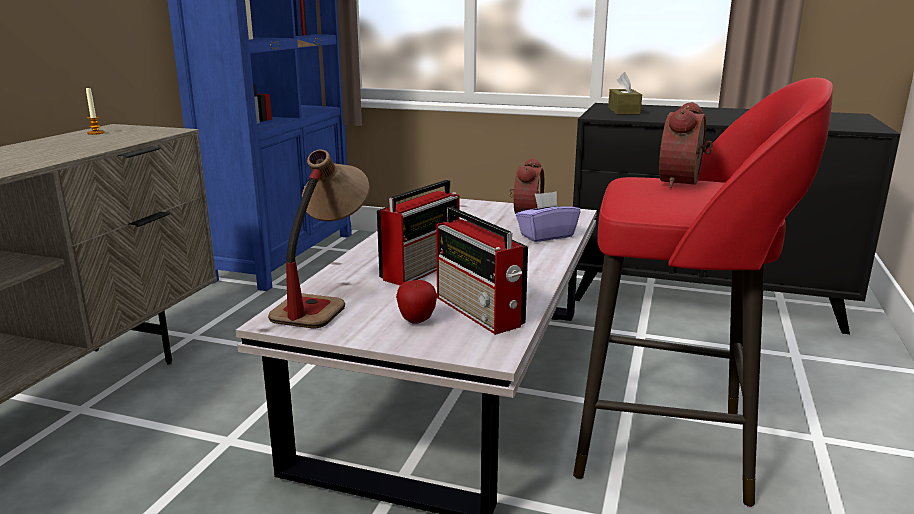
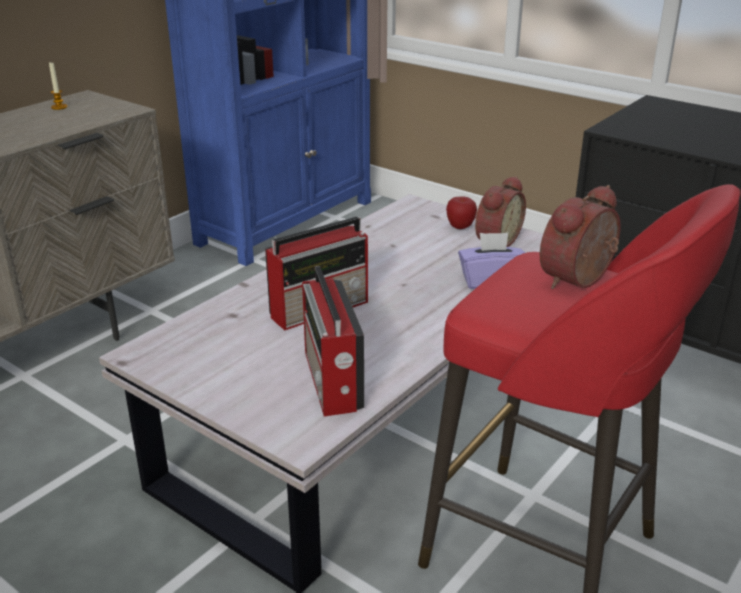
camera: 20 degrees right, 10 degrees up
(323, 299) = (198, 334): table lamp -> none
(417, 321) = (263, 381): apple -> apple (460, 227)
(623, 111) = (661, 120): brown tissue box -> none

